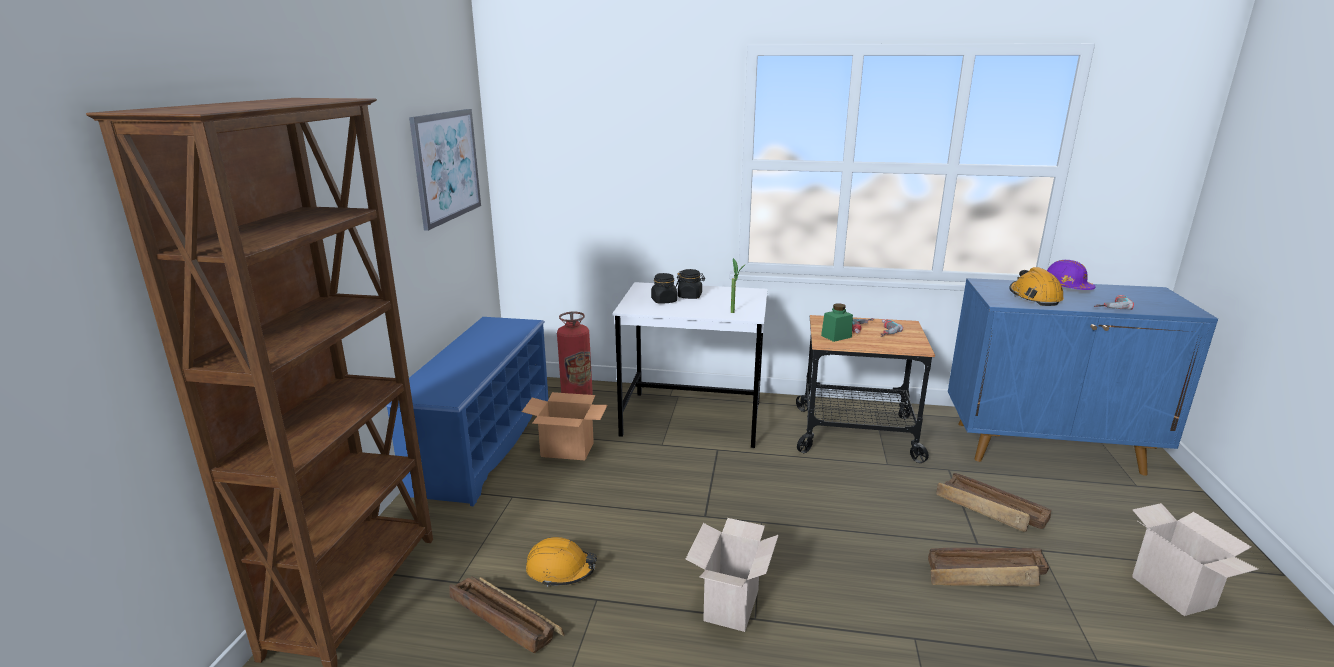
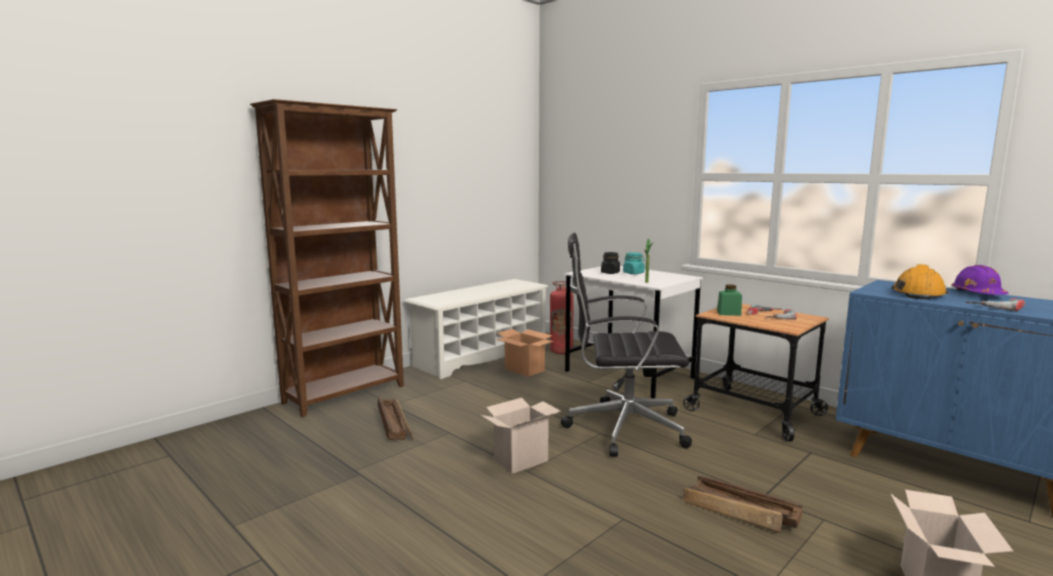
camera: 35 degrees right, 10 degrees down
(446, 166) = (494, 172): picture -> none
(483, 443) = (481, 356): blue shoe rack -> white shoe rack
(560, 570) = (448, 416): orange hard hat -> none
(690, 296) = (633, 273): black jar -> turquoise jar
(773, 505) = (622, 428): none -> black office chair
(991, 510) = (812, 484): crate -> none

